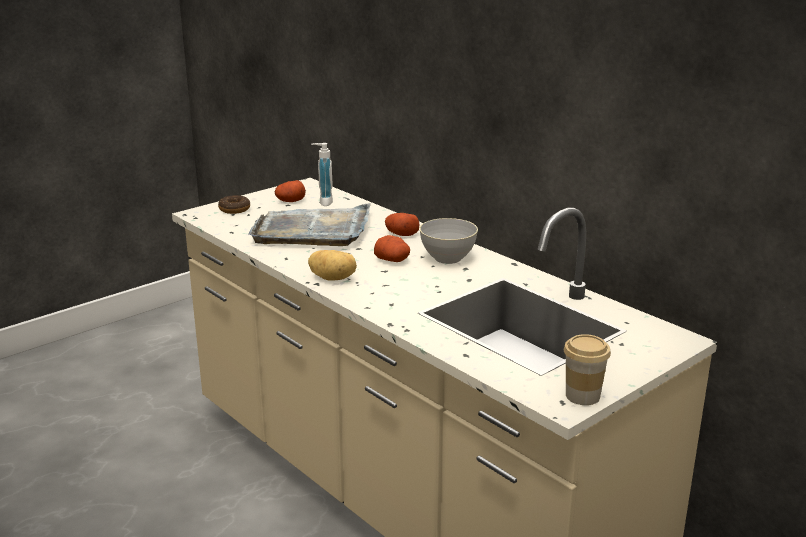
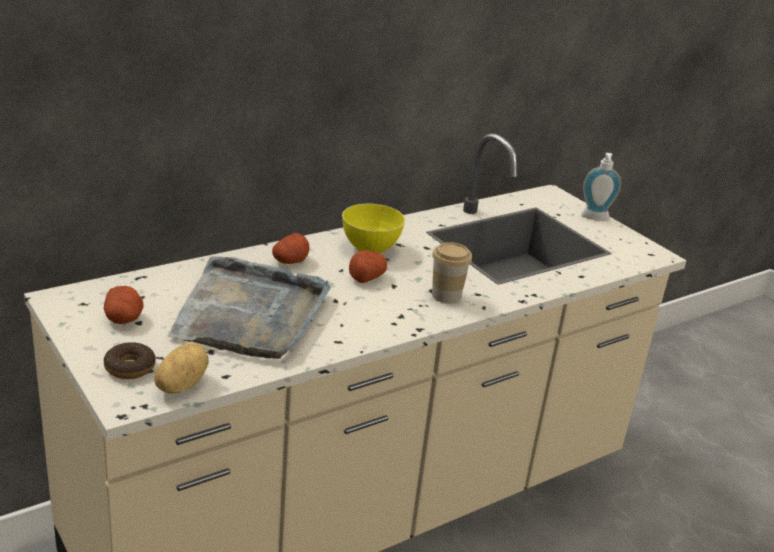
camera: 85 degrees left, 5 degrees up
(323, 202) = (146, 295): soap dispenser -> soap dispenser (595, 218)
(333, 278) = (407, 317): potato -> potato (180, 385)
(448, 258) = (370, 248): grey bowl -> yellow bowl
(582, 396) = (641, 245): cup -> cup (446, 295)

